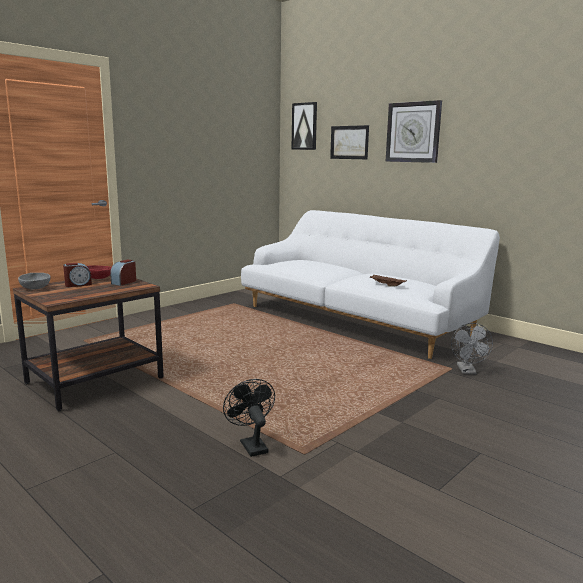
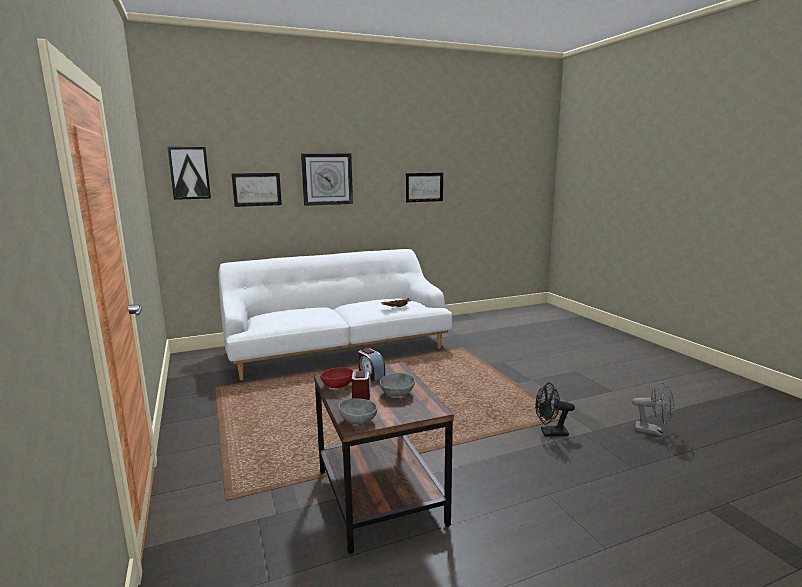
camera: 65 degrees left, 0 degrees up
(85, 291) = (397, 394): none -> grey bowl
(467, 371) = (469, 345): grey fan -> grey fan (653, 431)
(539, 144) = (424, 187): none -> picture

